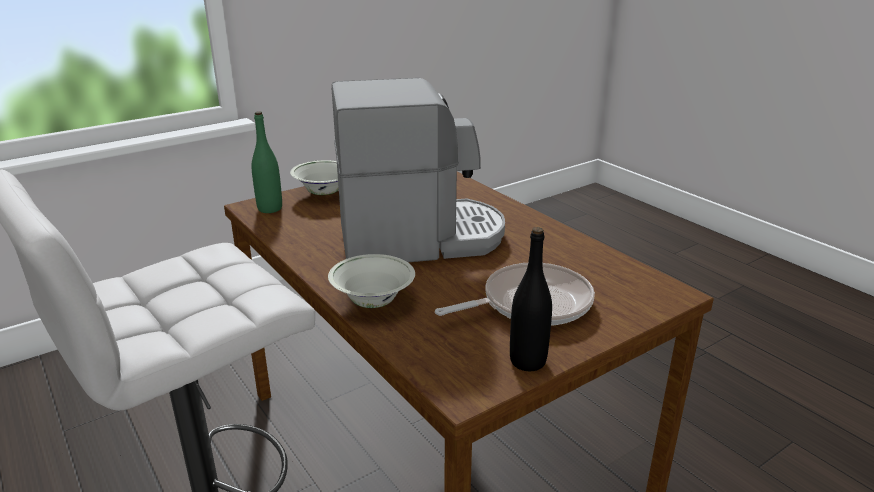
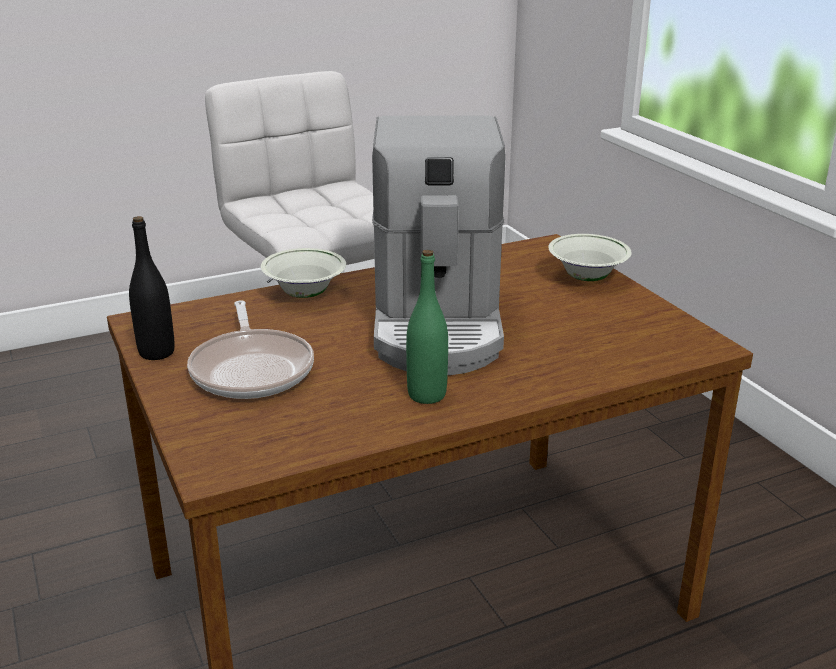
camera: 100 degrees right, 0 degrees up
(270, 208) = (541, 252): green bottle -> green bottle (427, 395)

